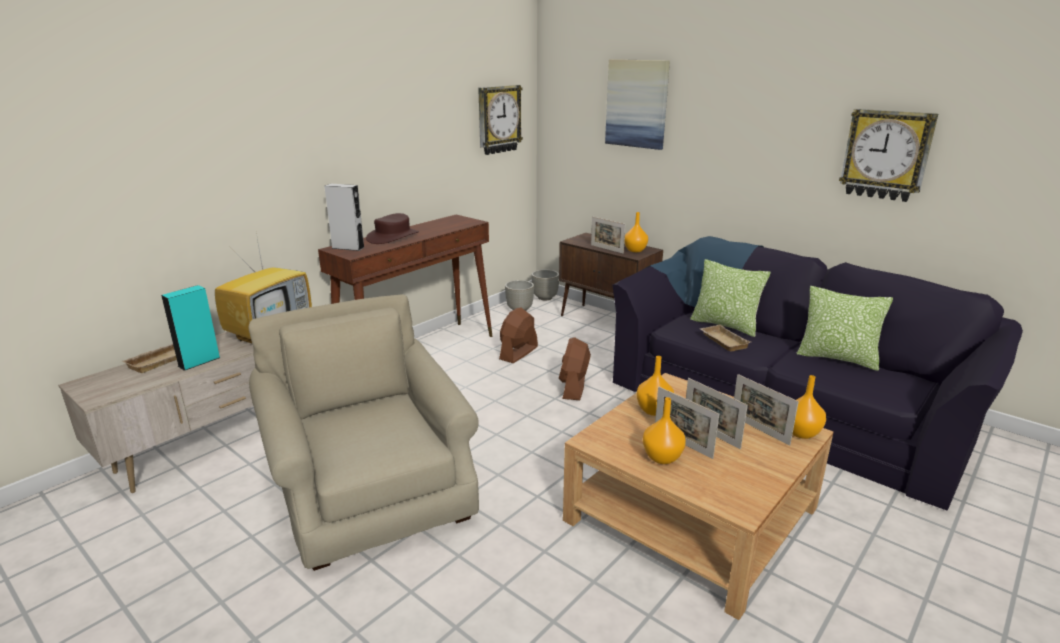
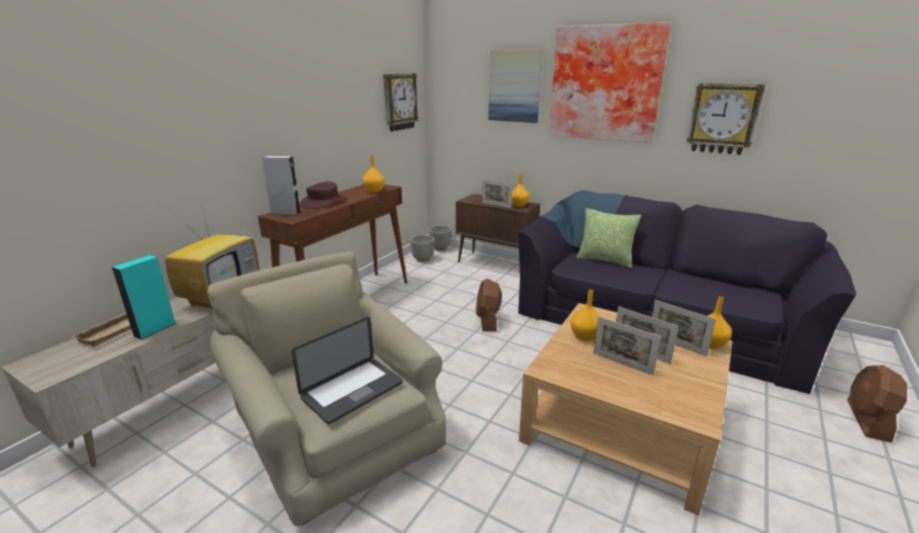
camera: 10 degrees left, 0 degrees up
(377, 440) = (352, 391): none -> laptop
(518, 353) = (433, 295): brown fan -> brown fan (867, 420)
(661, 457) = (610, 378): orange vase -> orange vase (374, 191)
(722, 341) = (610, 273): beige tray -> none
(744, 105) = (605, 84): none -> picture
(837, 358) = (700, 280): pillow -> none

